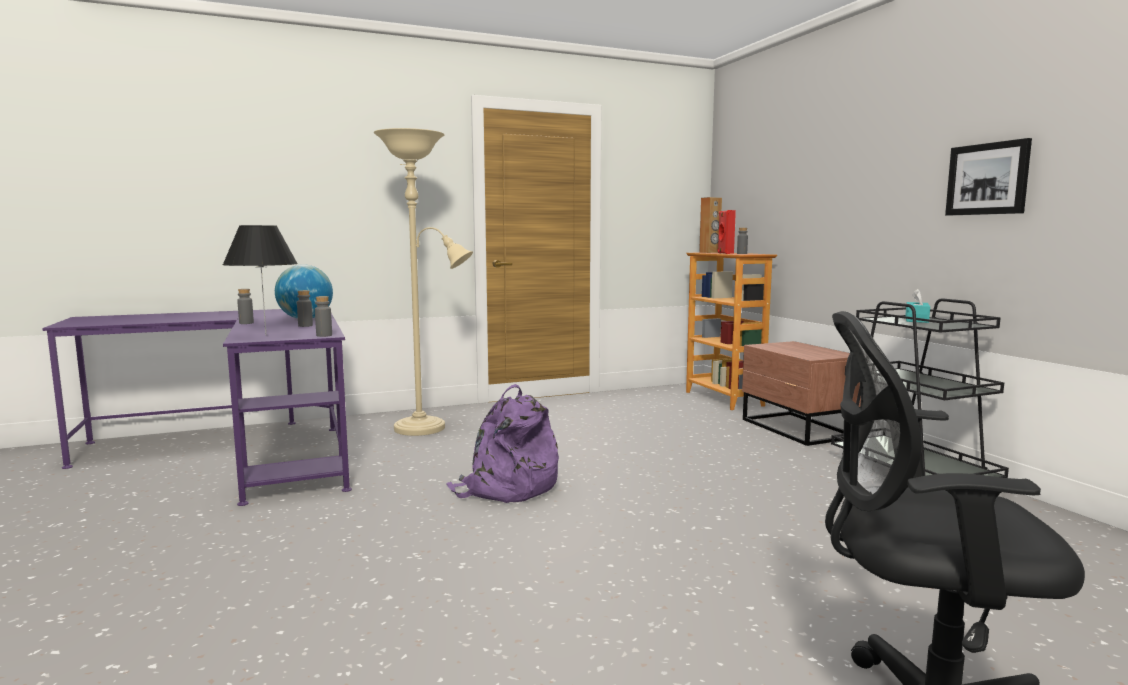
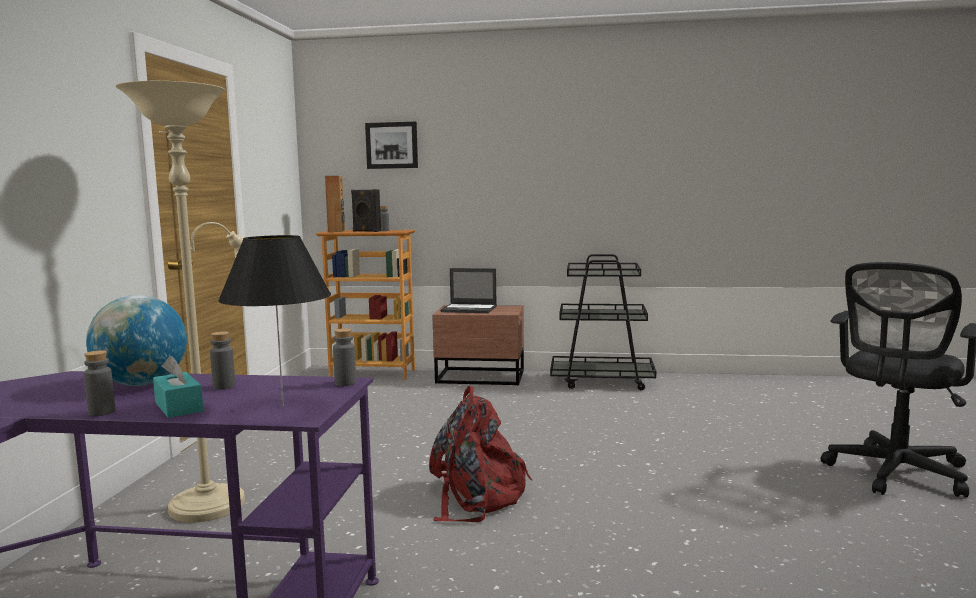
camera: 60 degrees left, 0 degrees up
(507, 488) = (476, 497): purple backpack -> red backpack
(724, 253) = (366, 231): red speaker -> black speaker
(794, 348) = (469, 309): none -> laptop
(916, 320) = (592, 271): turquoise tissue box -> turquoise tissue box (178, 407)
(988, 179) = (611, 172): picture -> picture (392, 145)

